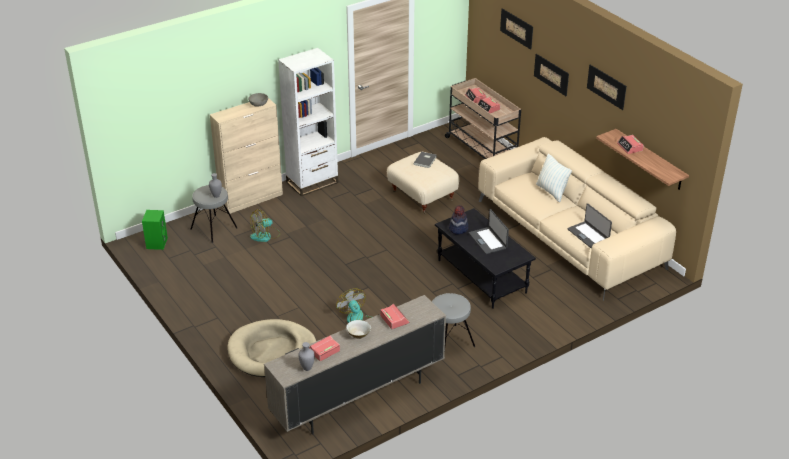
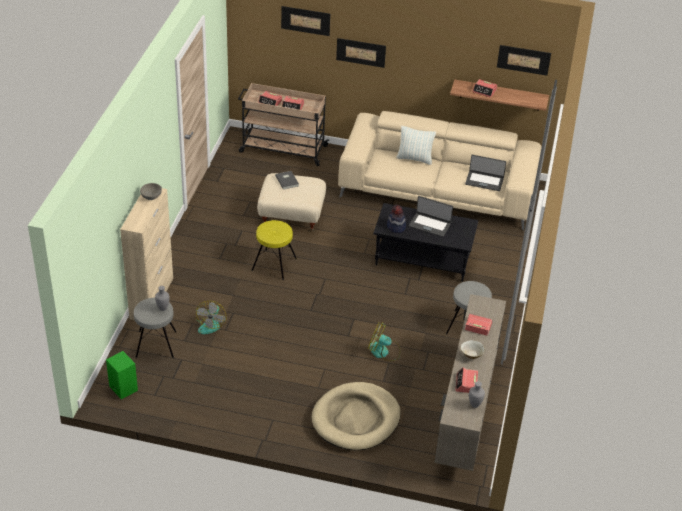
camera: 45 degrees left, 5 degrees up
(312, 182) = (183, 253): white bookcase -> none
(363, 221) = (274, 264): none -> yellow stool
(606, 86) = (439, 45): picture -> picture (523, 60)

